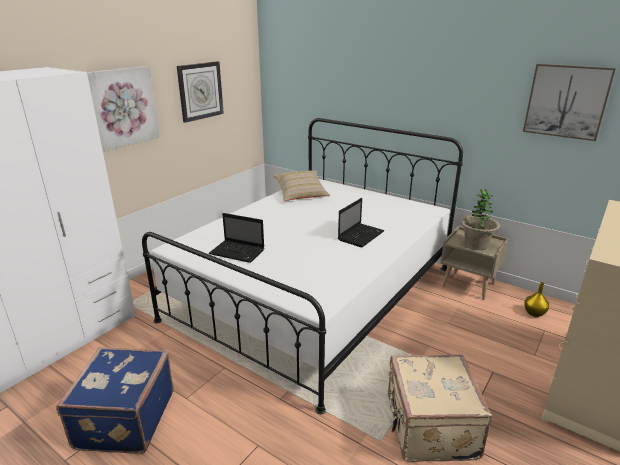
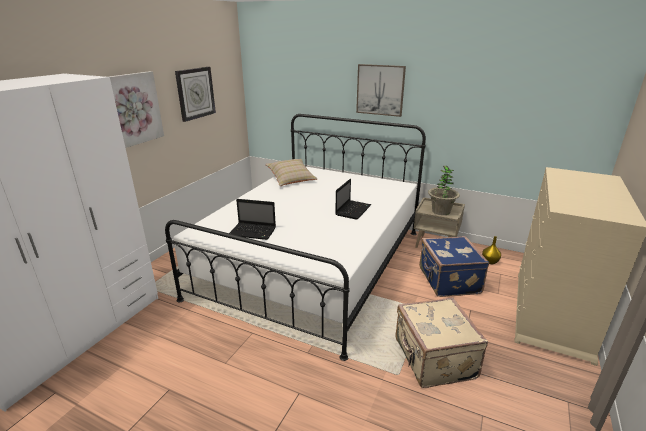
camera: 10 degrees left, 0 degrees up
(124, 419) = (173, 388): blue suitcase -> blue suitcase (448, 281)
(566, 101) = (505, 92): picture -> picture (380, 90)

